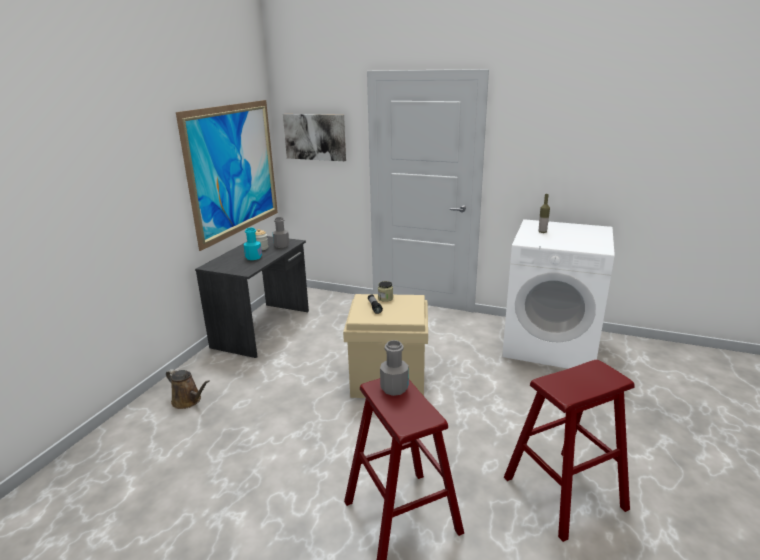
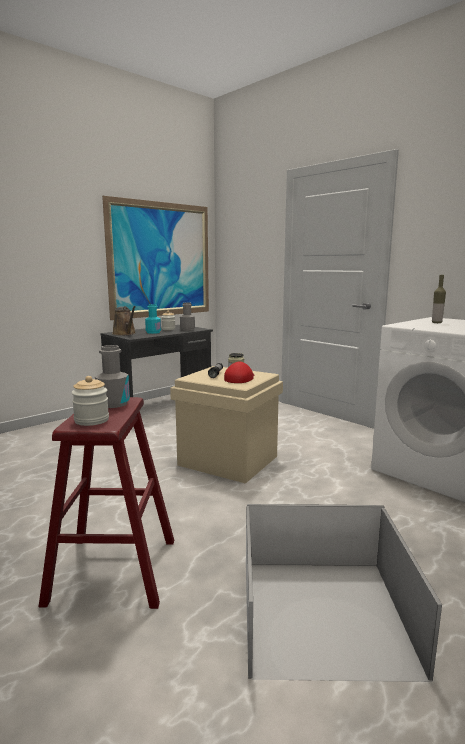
camera: 25 degrees right, 10 degrees down
(188, 401) = (50, 438): brown watering can -> brown watering can (125, 334)
(315, 137) = (243, 239): picture -> none
(401, 308) = (240, 378): none -> red cap
(410, 415) = (91, 420): none -> jar
(564, 493) = (321, 613): red stool -> white storage box

